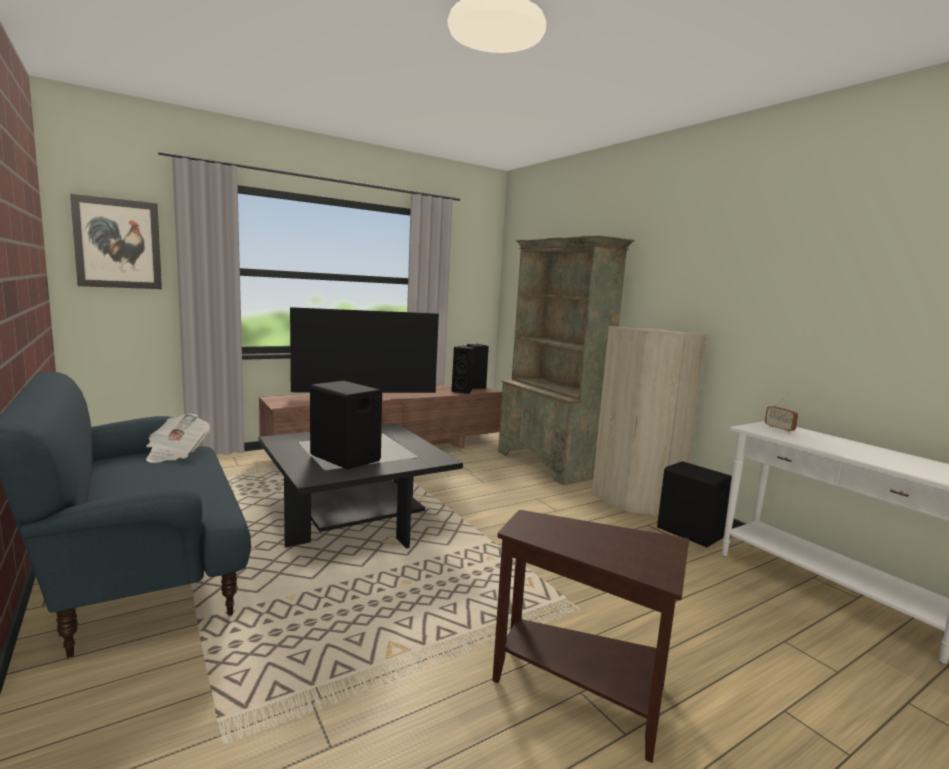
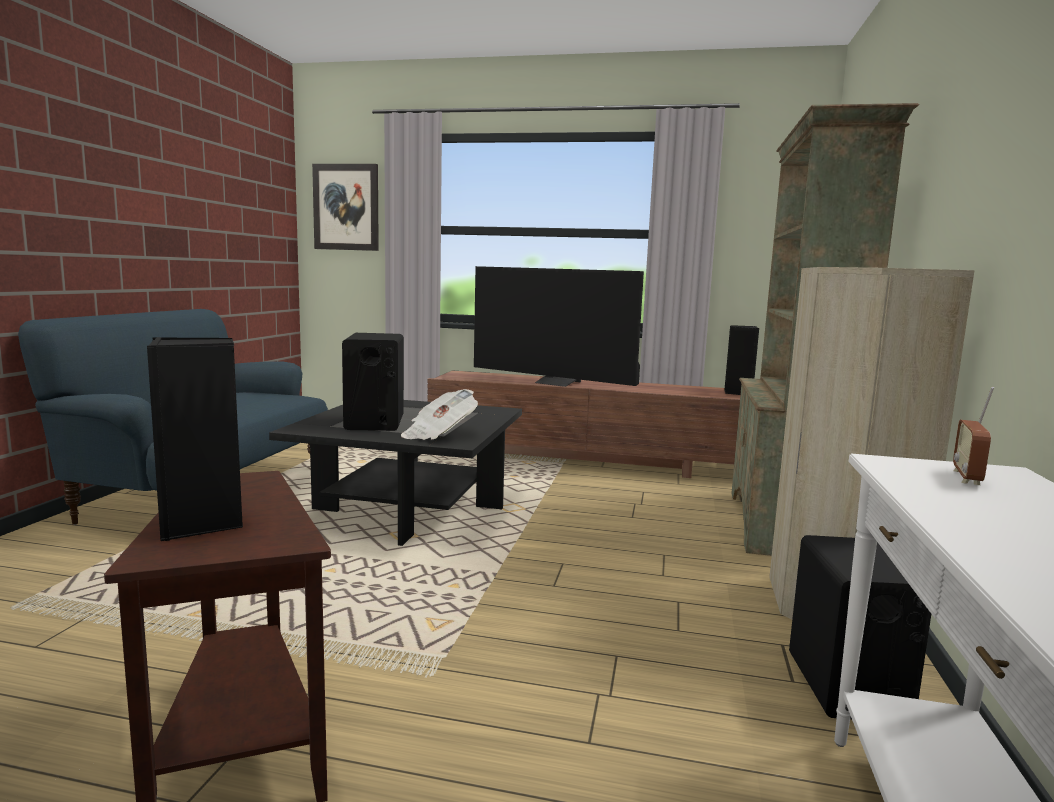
camera: 45 degrees right, 0 degrees up
(176, 453) = (277, 397): newspaper -> newspaper (438, 434)
(463, 391) = (704, 394): black speaker -> black speaker (202, 523)

